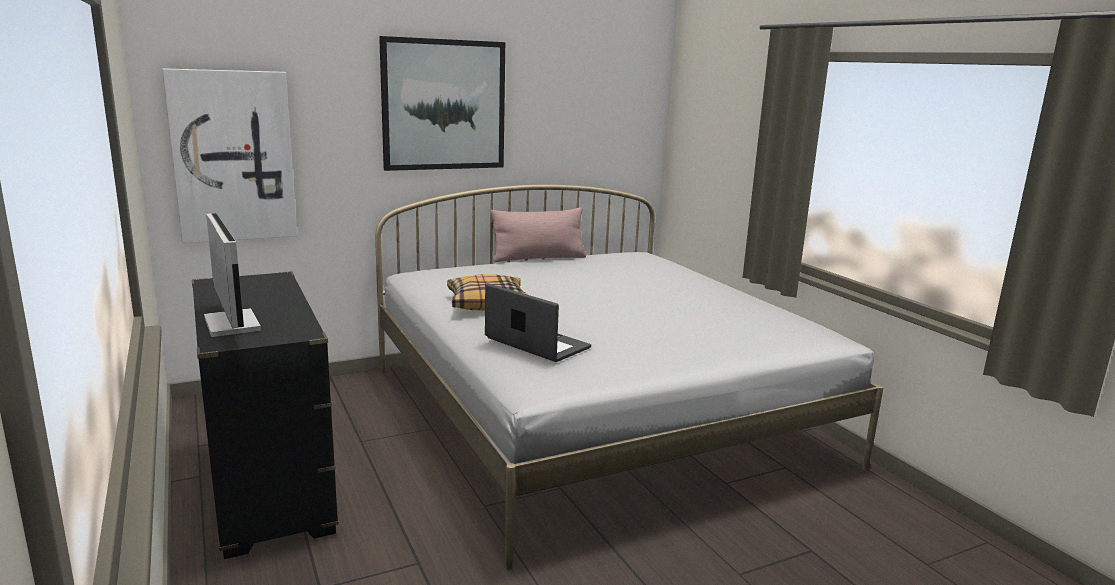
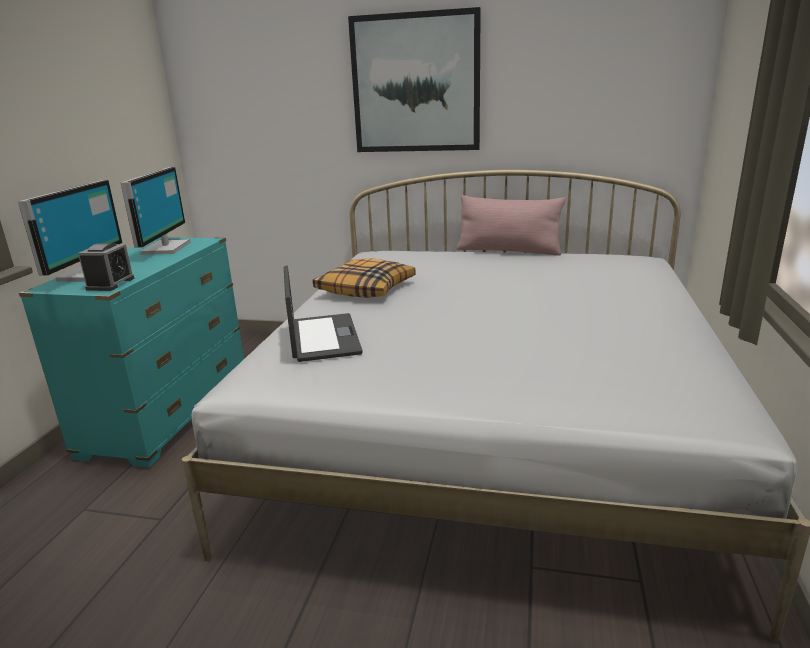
camera: 40 degrees right, 5 degrees up
(233, 156) = (237, 138): picture -> none
(246, 289) = (164, 248): none -> monitor
(268, 486) = (169, 412): black dresser -> turquoise dresser
(294, 328) = (110, 284): none -> alarm clock

